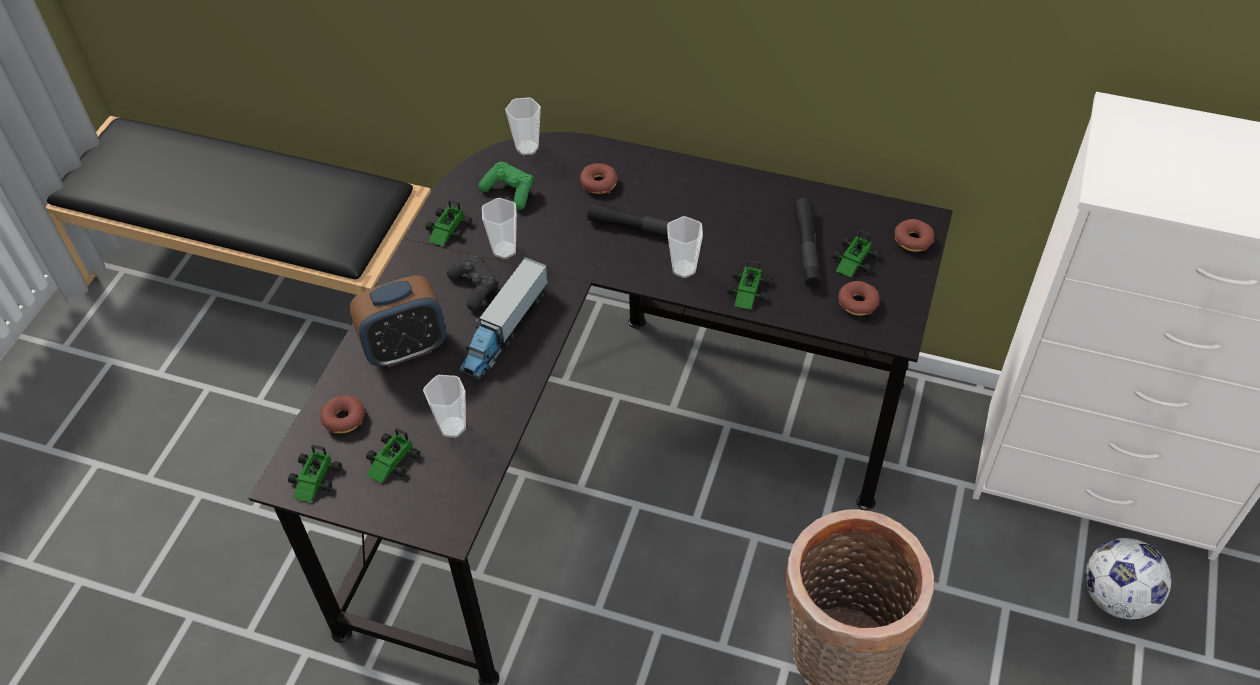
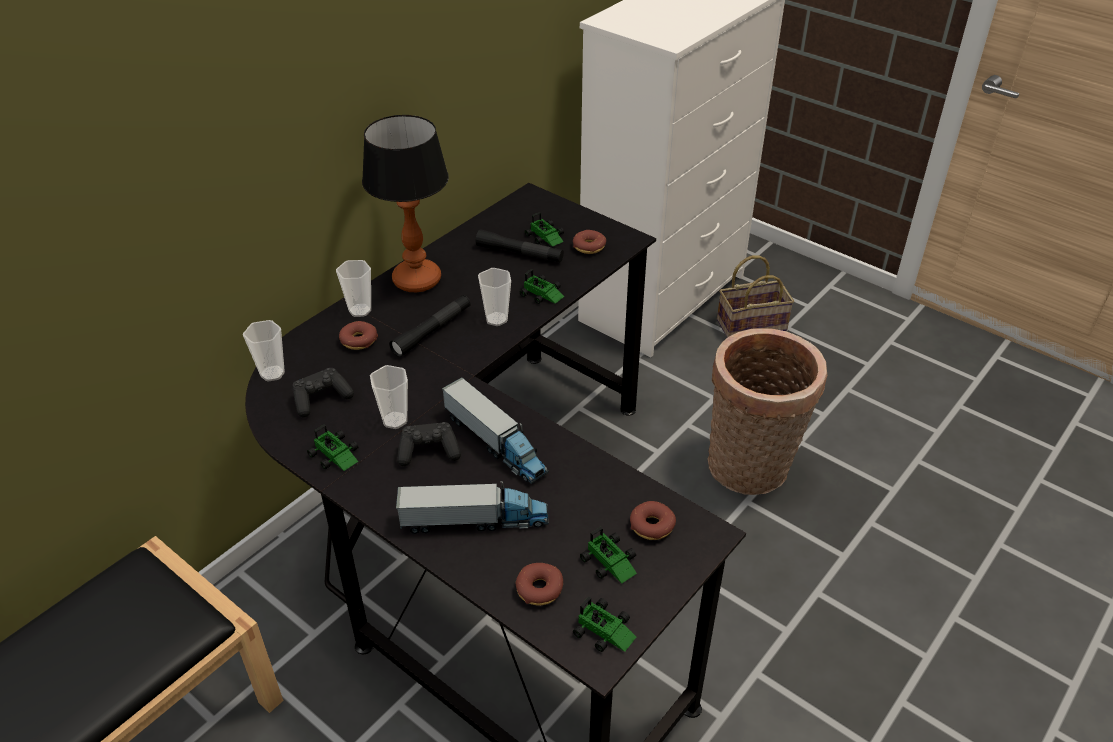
camera: 70 degrees left, 10 degrees down
(405, 348) = (474, 520): alarm clock -> toy truck
(452, 427) = (592, 506): cup -> cup (360, 310)
(509, 192) = (321, 399): green game controller -> black game controller
(711, 188) = (417, 281): none -> table lamp
(912, 240) = (545, 206): donut -> donut (651, 526)
(1116, 597) = (752, 324): football -> basket

